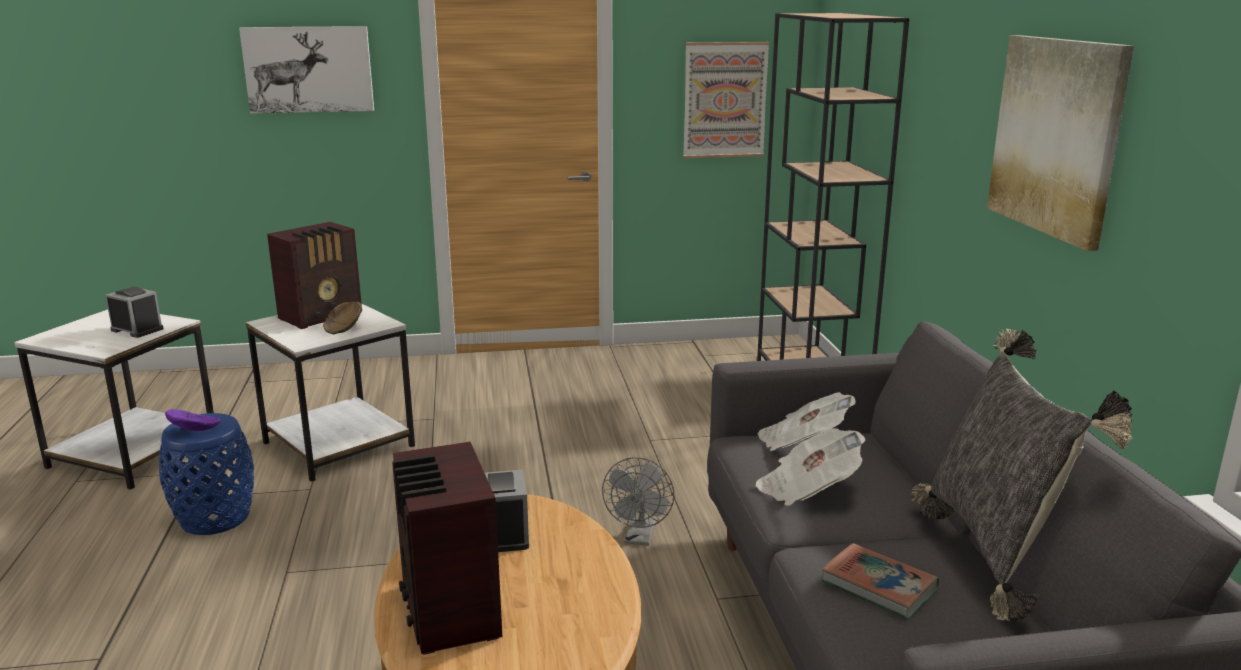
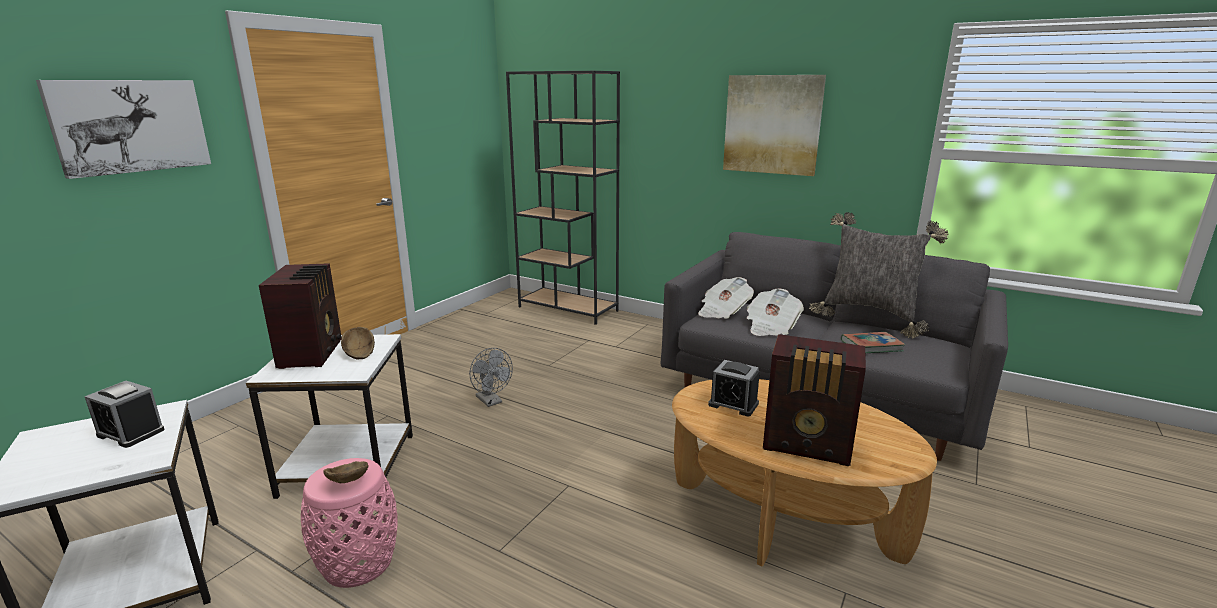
camera: 50 degrees left, 0 degrees up
(137, 329) = (131, 433): alarm clock -> alarm clock turned 135 degrees counterclockwise
(197, 431) = (350, 480): purple bowl -> brown bowl
(215, 518) = (358, 563): blue stool -> pink stool
(640, 538) = (644, 410): grey fan -> grey fan (491, 401)
(724, 100) = (458, 135): picture -> none

